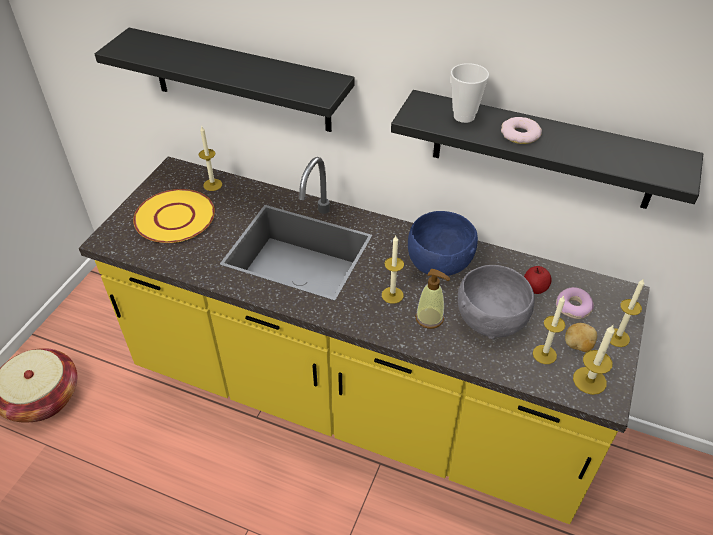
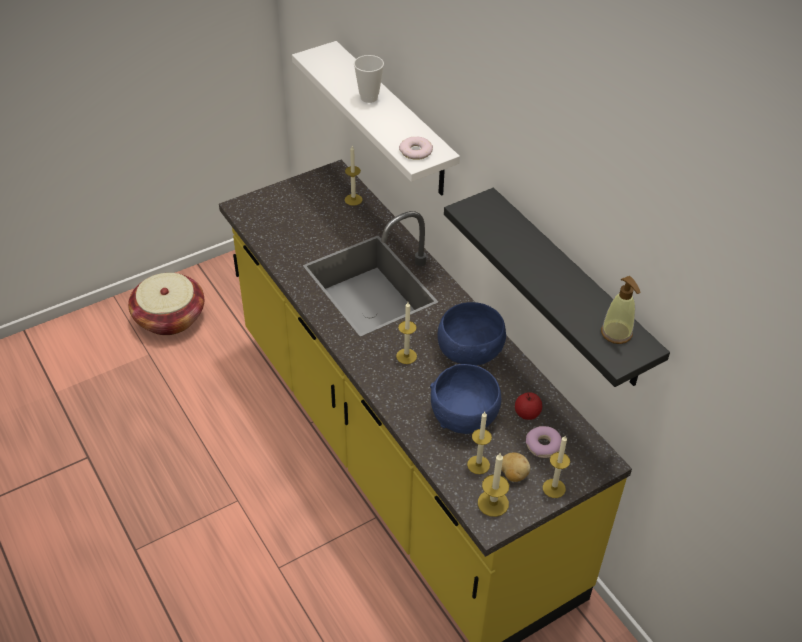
camera: 35 degrees right, 0 degrees up
(175, 217) = (303, 213): yellow plate -> none
(240, 81) = (393, 120): black shelf -> white shelf
(429, 318) = (417, 388): soap dispenser -> soap dispenser (616, 333)
(464, 116) = (506, 228): cup -> cup (369, 97)
(490, 319) = (464, 415): grey bowl -> blue bowl
(520, 134) = (532, 263): donut -> donut (415, 151)

